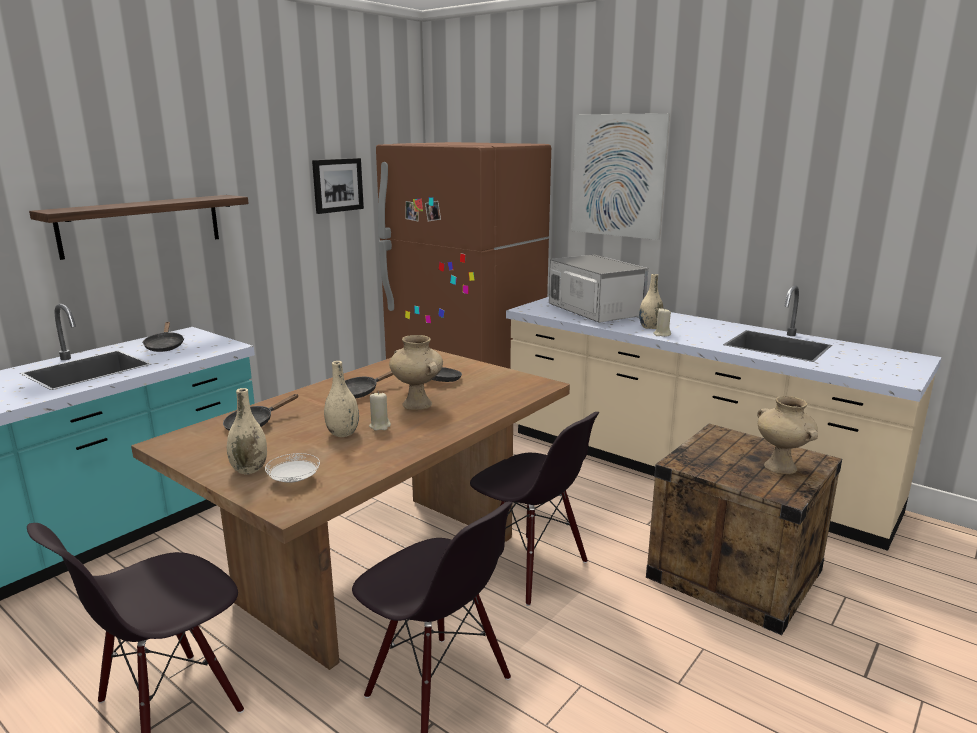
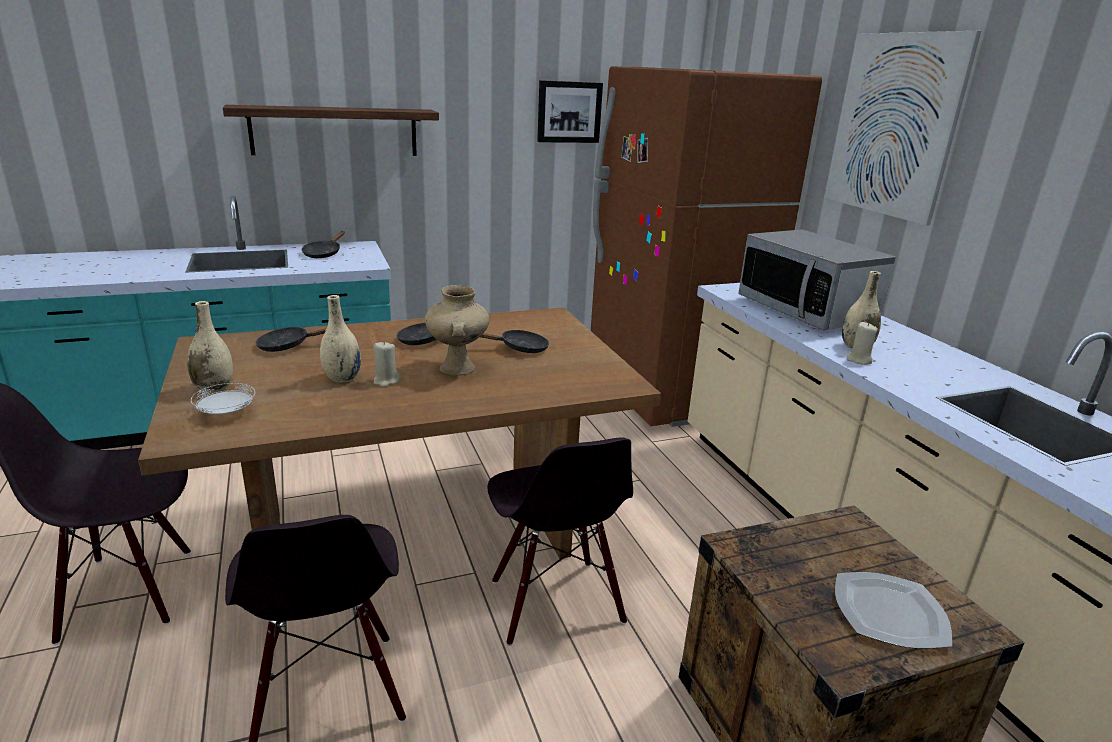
camera: 30 degrees right, 5 degrees up
(594, 312) = (806, 311): microwave -> microwave turned 150 degrees clockwise
(781, 467) = (890, 613): beige vase -> plate

